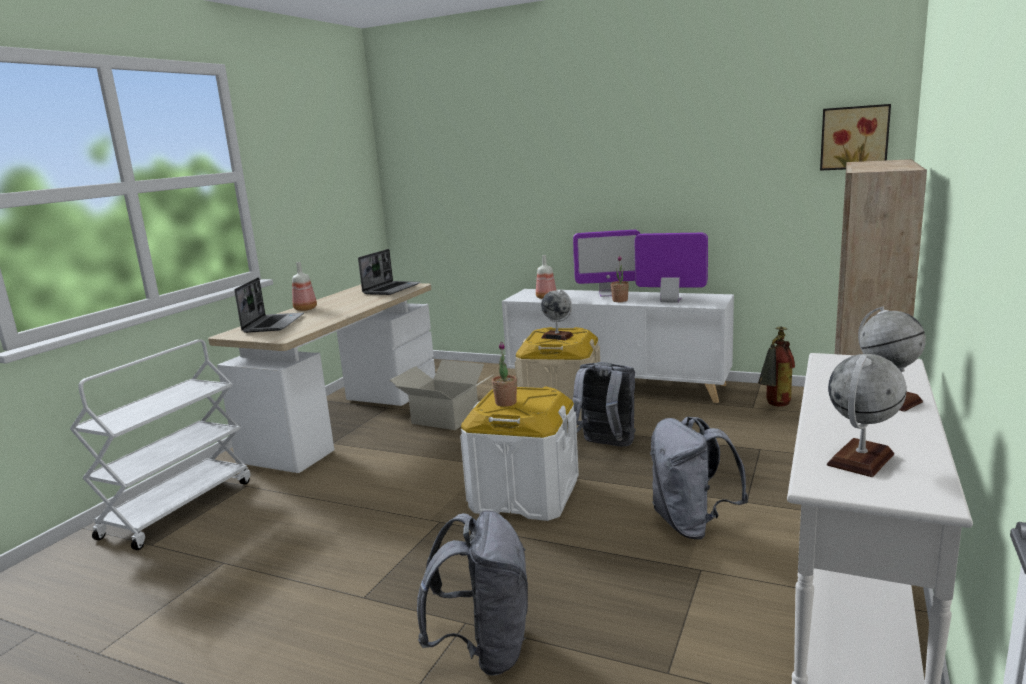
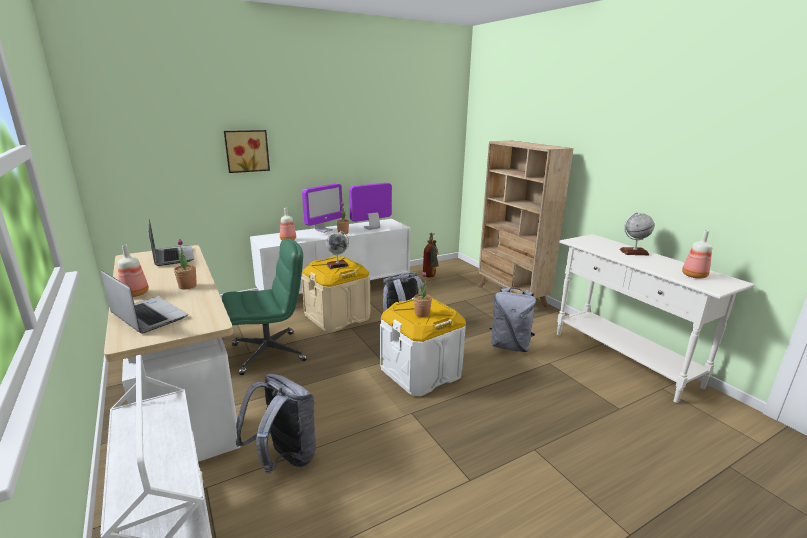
camera: 55 degrees left, 5 degrees up
(339, 311) = (187, 286): none -> potted plant
(445, 418) = (269, 352): cardboard box -> green office chair
(484, 649) = (565, 453): grey backpack -> grey backpack (284, 458)
(854, 137) = (443, 126): picture -> picture (246, 151)
(860, 459) = (694, 276): globe -> bottle

